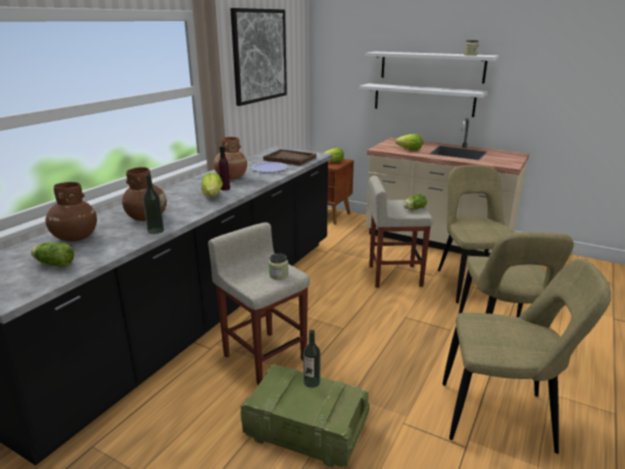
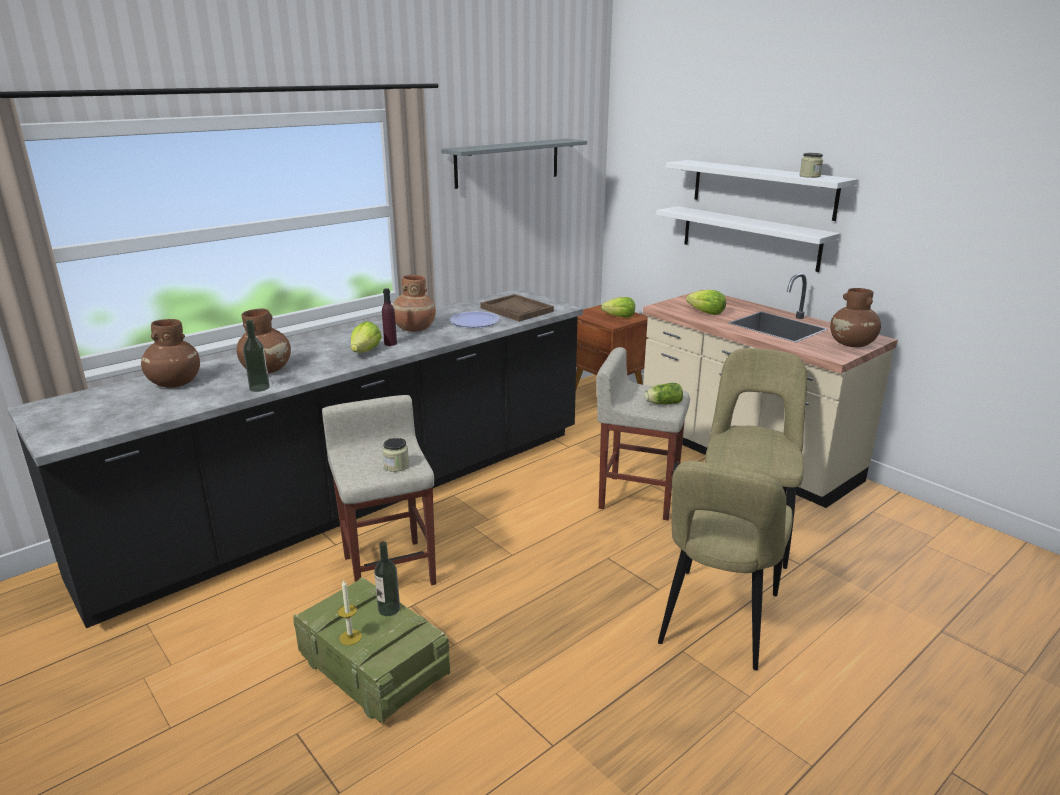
camera: 20 degrees right, 0 degrees up
(53, 263) = (127, 410): lettuce -> none
(259, 55) = (507, 162): picture -> grey shelf
(300, 409) = (350, 637): none -> candle
(502, 417) = (634, 723): beige chair -> none
(510, 158) = (851, 344): none -> brown vase

